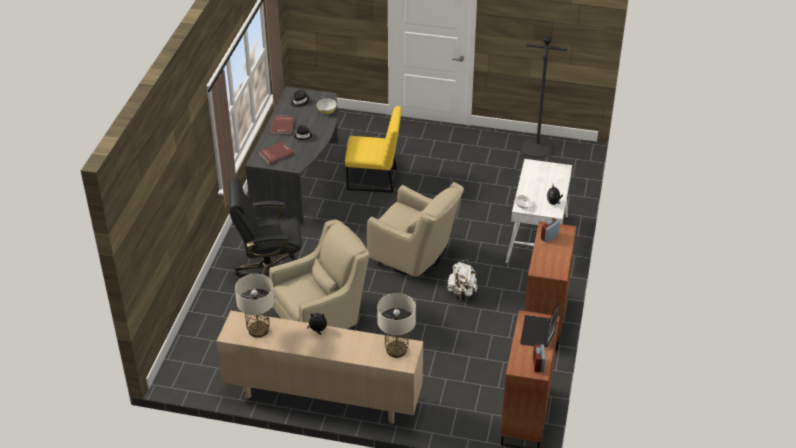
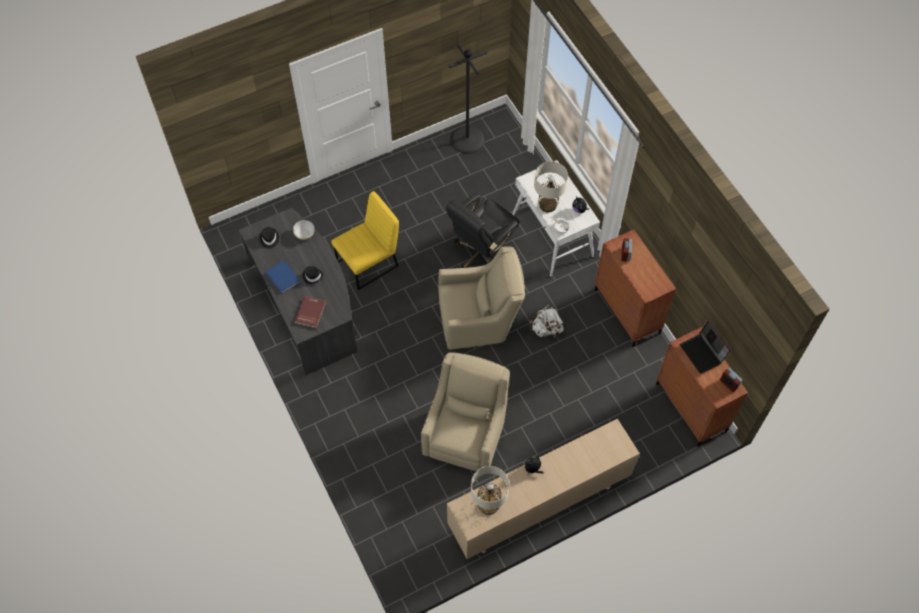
camera: 40 degrees left, 20 degrees up
(269, 271) = (378, 419): black office chair -> black office chair (482, 254)
(283, 126) = (283, 277): red book -> blue book
(396, 350) = (607, 442): table lamp -> table lamp (548, 205)

